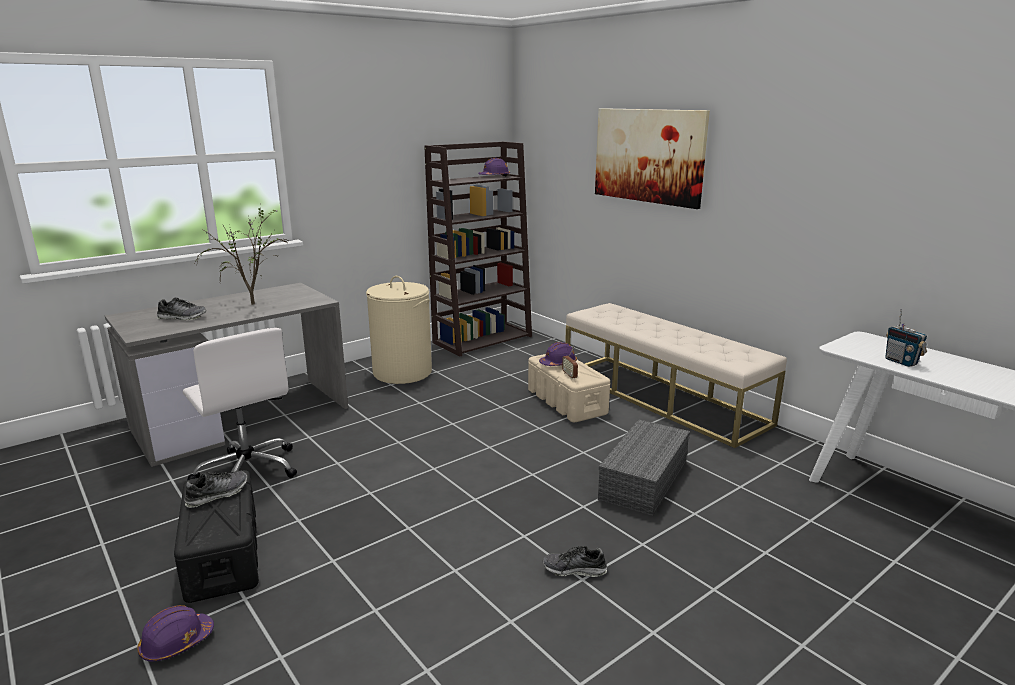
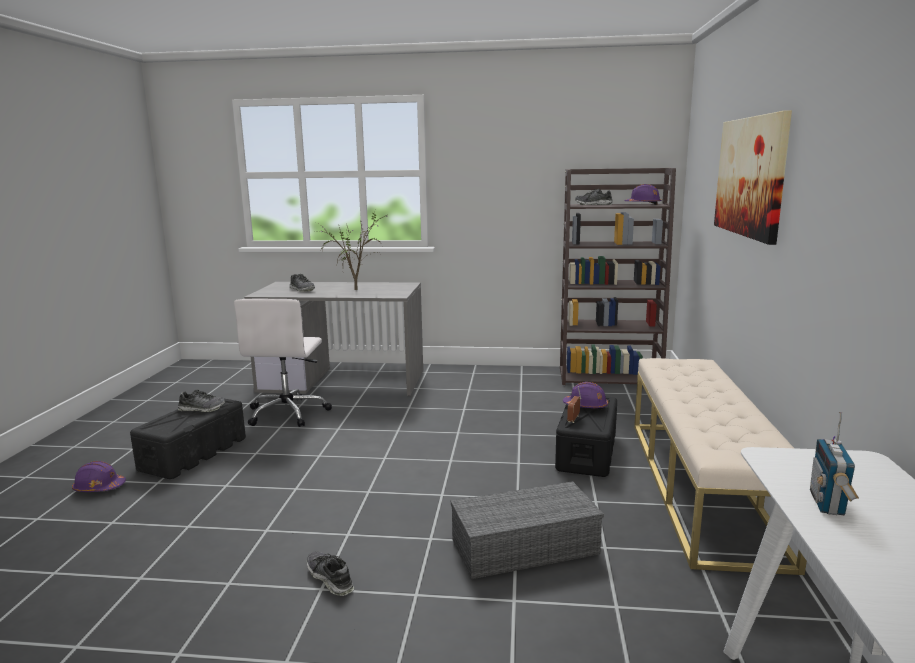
camera: 45 degrees right, 5 degrees down
(402, 372) = (493, 383): beige laundry basket -> none
(456, 180) = (593, 204): none -> shoe
(567, 402) = (586, 452): beige storage box -> black storage box

